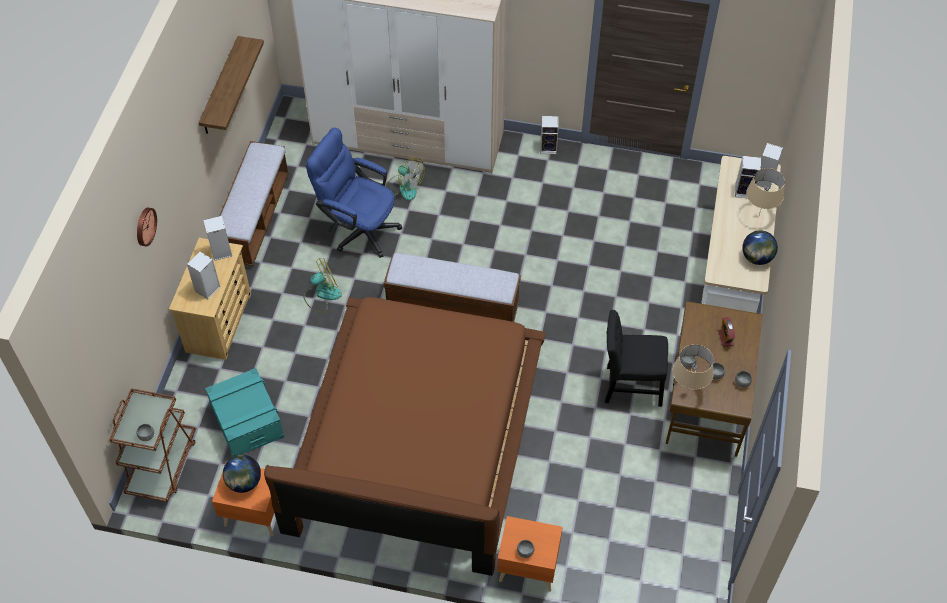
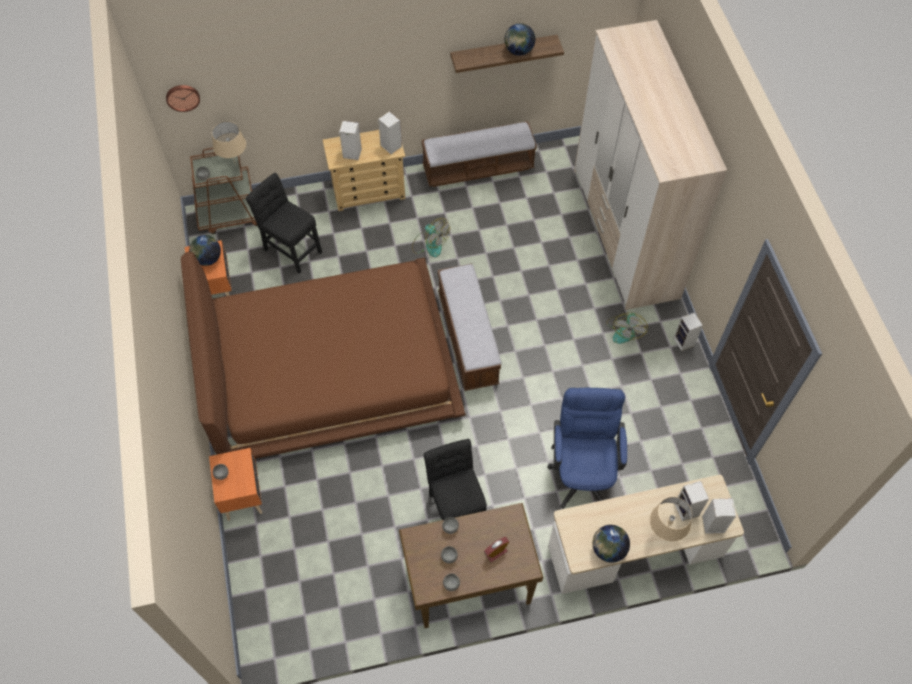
camera: 65 degrees right, 5 degrees up
(144, 226) = (322, 64): wall clock -> wall clock (182, 97)
(237, 71) = (518, 51): none -> globe
(247, 421) = (291, 248): turquoise storage box -> black chair
(358, 228) = (508, 239): blue office chair -> blue office chair (582, 471)
(403, 187) = (570, 252): fan -> fan (624, 330)
(687, 391) = (419, 538): beige table lamp -> beige table lamp (235, 164)

